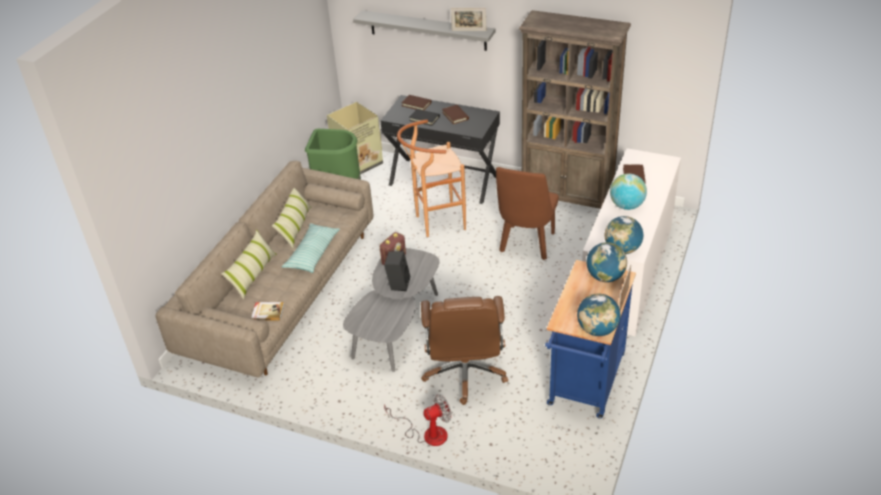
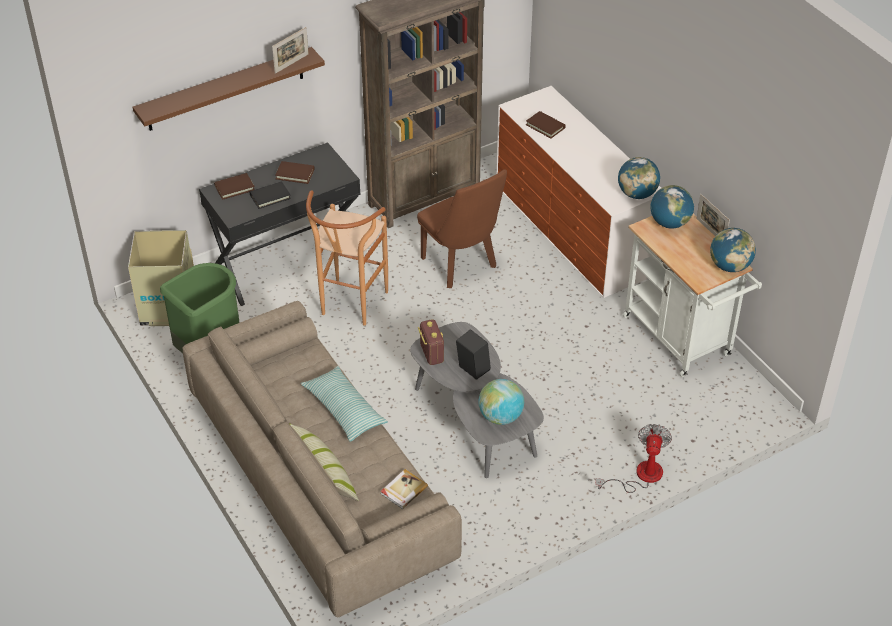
camera: 55 degrees left, 5 degrees up
(295, 227) = (280, 401): pillow -> none
(427, 30) = (225, 89): grey shelf -> brown shelf
(465, 373) = (590, 407): brown office chair -> none
(585, 384) = (681, 340): blue cart -> white cart
(627, 206) = (581, 155): globe -> globe (500, 416)

